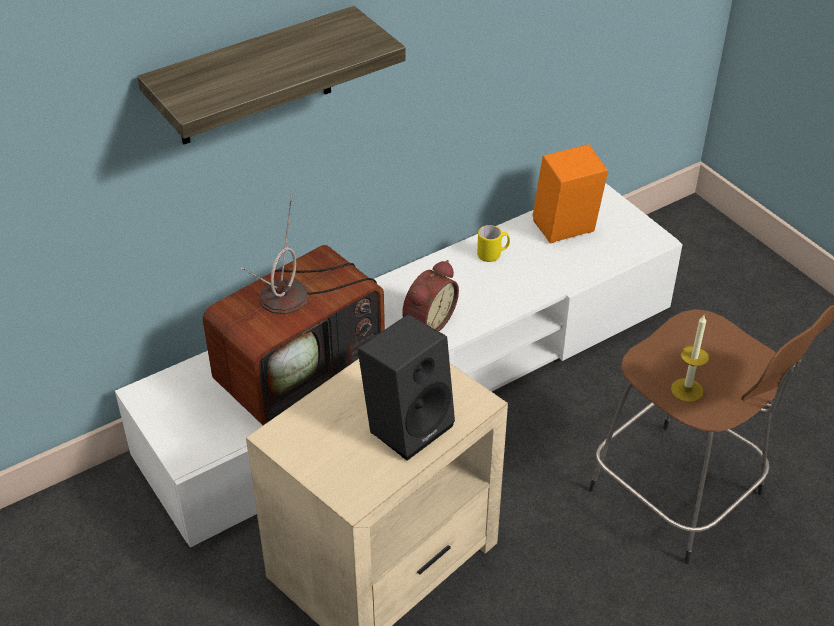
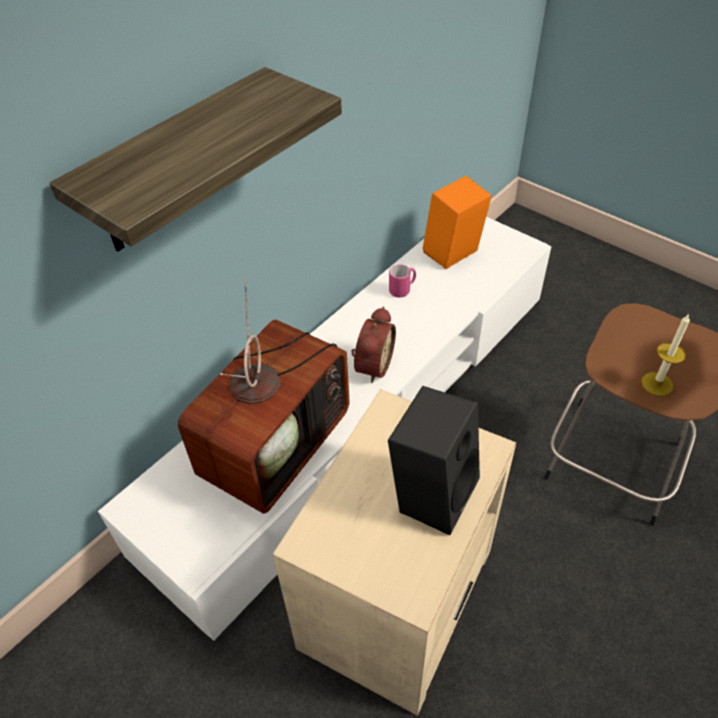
camera: 15 degrees left, 5 degrees up
(493, 254) = (402, 290): yellow mug -> pink mug

